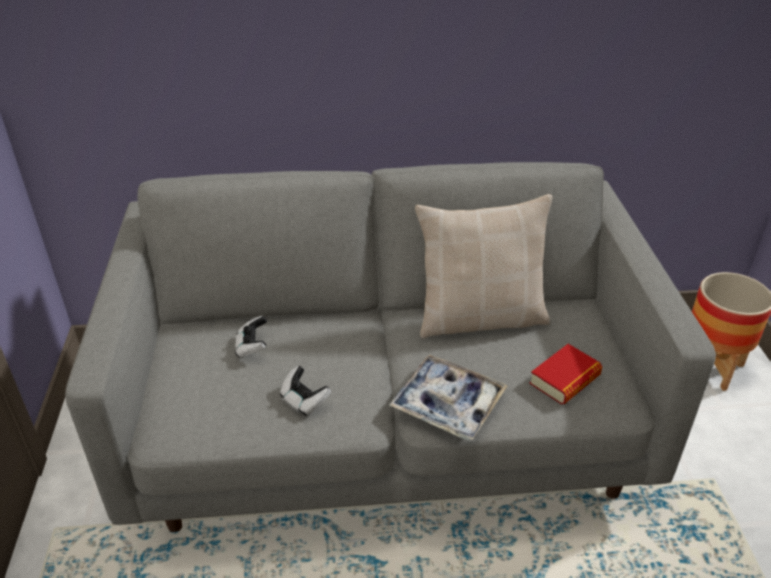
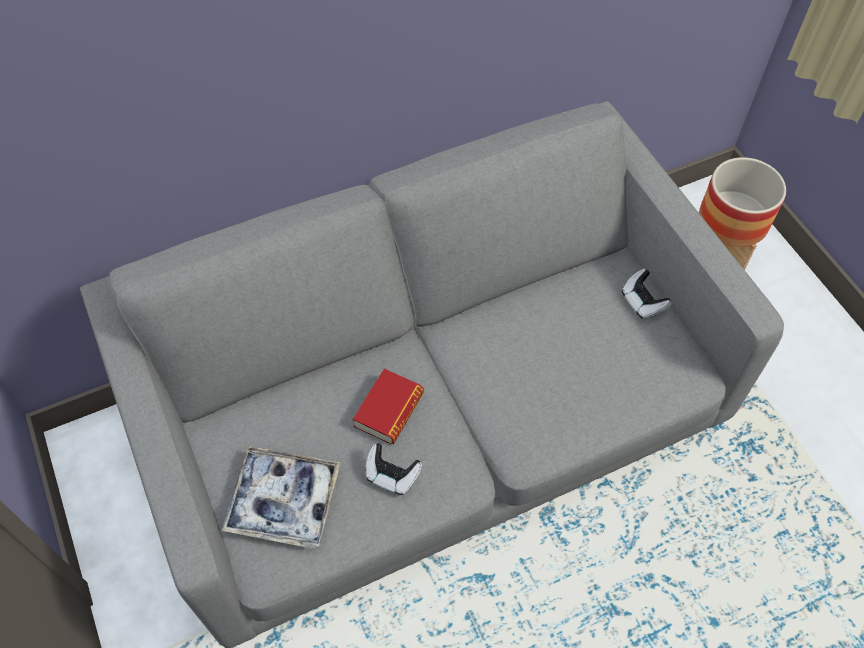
camera: 20 degrees left, 20 degrees up
(252, 347) = (303, 424): game controller -> game controller (642, 302)
(447, 404) = (534, 432): tray -> tray (283, 501)
(480, 317) = (523, 309): beige pillow -> none
(564, 379) = (633, 365): book -> book (389, 410)

